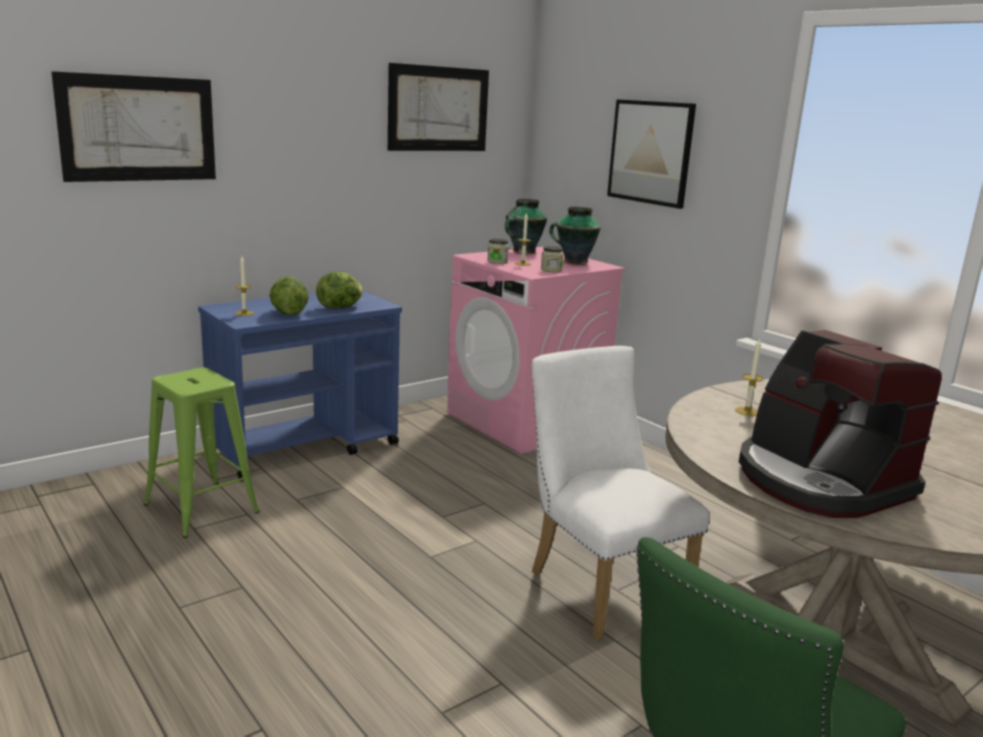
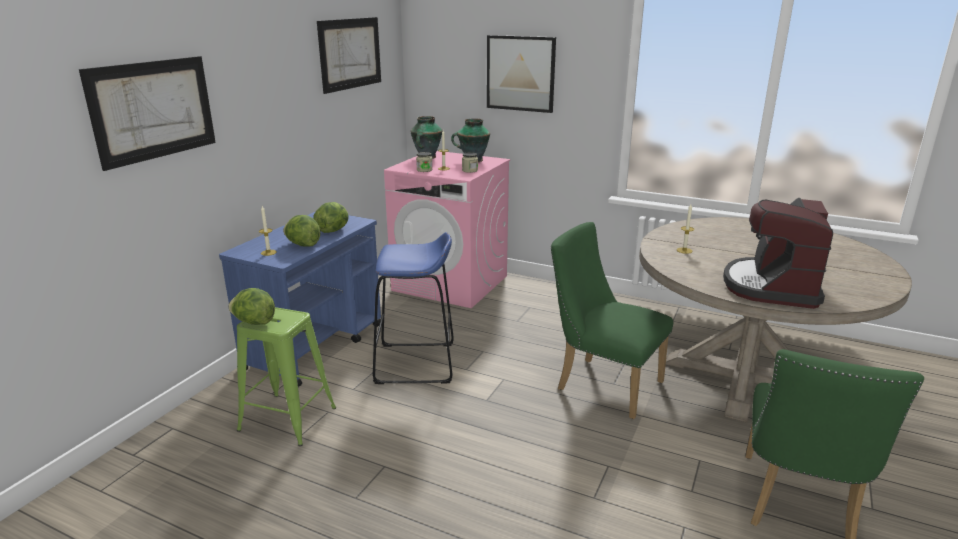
camera: 25 degrees left, 5 degrees up
(171, 378) = (254, 322): none -> lettuce
(391, 493) = (415, 363): none -> blue stool
(600, 585) = (602, 384): white chair -> green chair
(819, 481) = (771, 287): coffee machine -> coffee machine turned 75 degrees clockwise

